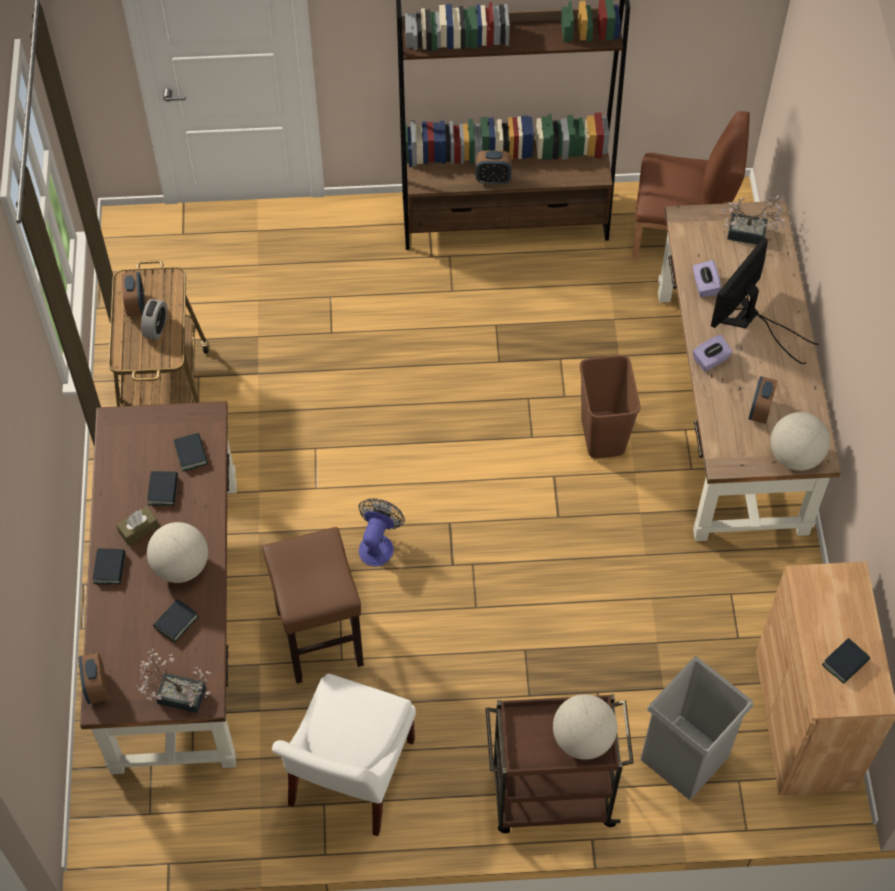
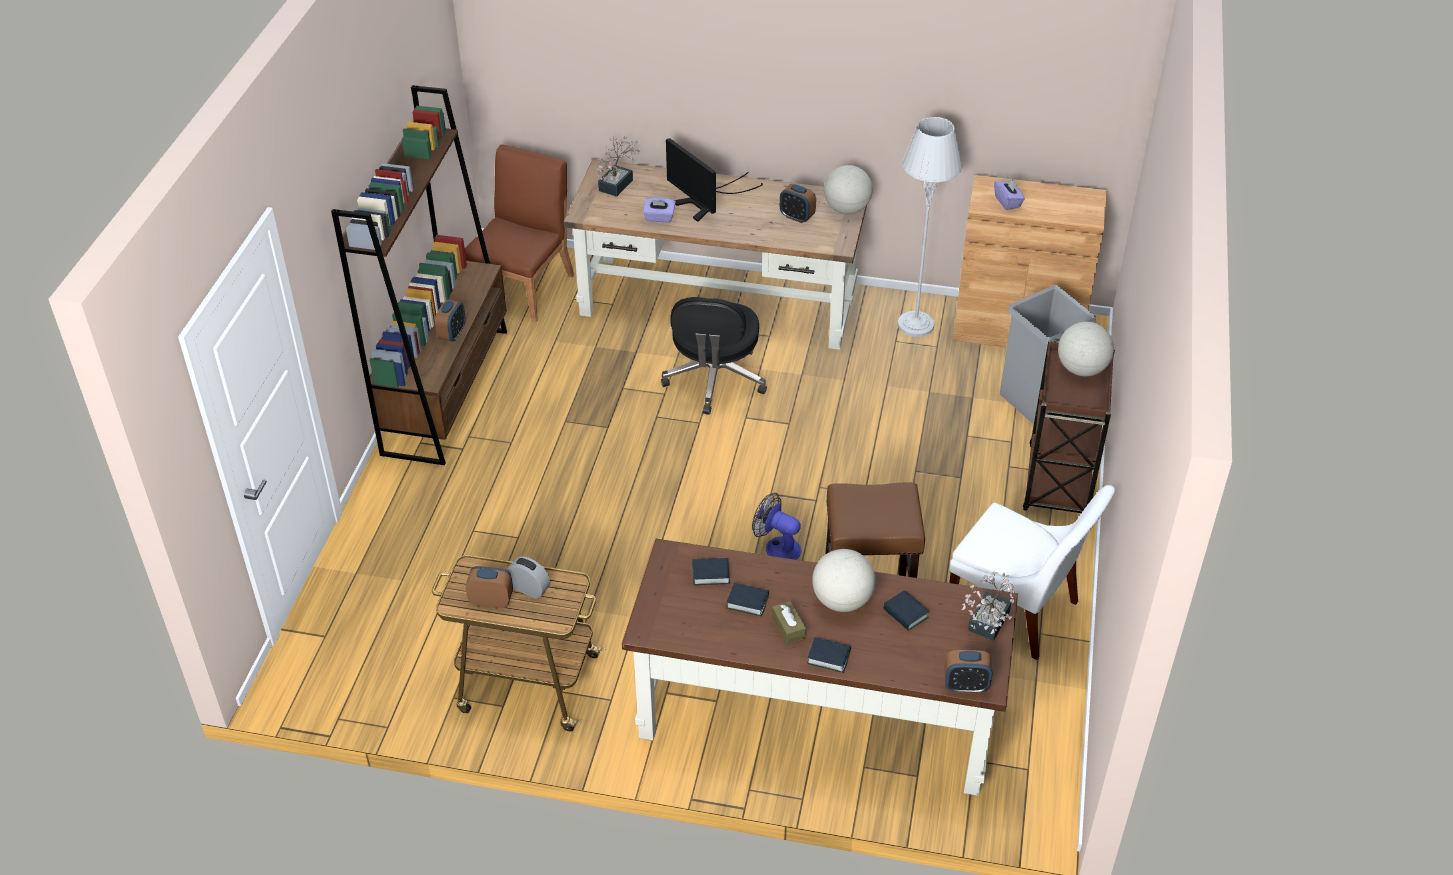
camera: 75 degrees left, 15 degrees down
(601, 435) = (714, 380): brown trash can -> black office chair
(710, 360) = (737, 231): purple tissue box -> purple tissue box (1008, 202)
(767, 609) = (915, 325): none -> grey floor lamp
(845, 663) = (1060, 203): book -> none

